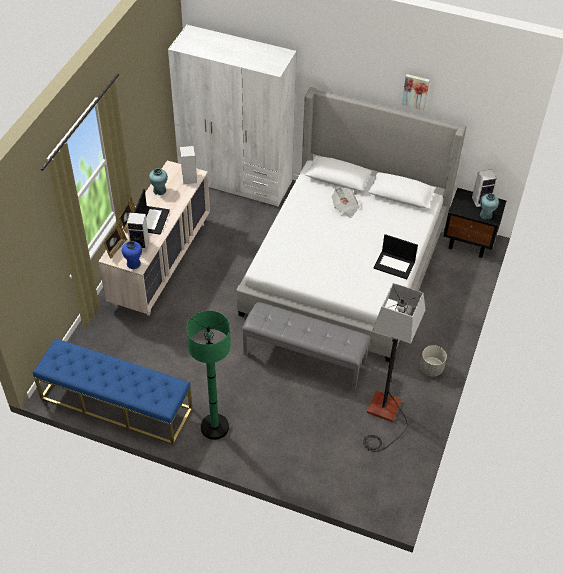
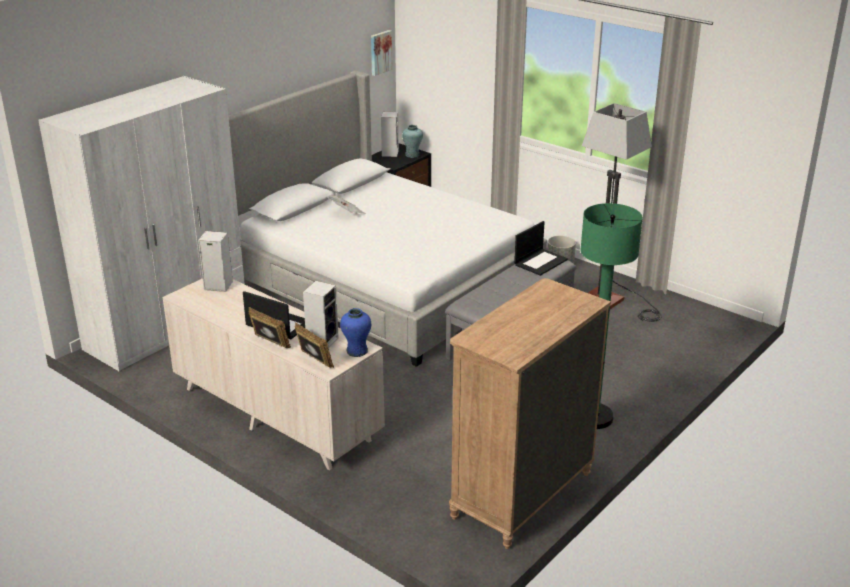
camera: 70 degrees left, 20 degrees down
(116, 403) = (522, 496): blue bench -> brown dresser
(159, 191) = (222, 311): turquoise vase -> none
(394, 265) = (457, 205): laptop -> laptop (540, 262)
(415, 91) = (305, 57): picture -> picture (380, 52)

